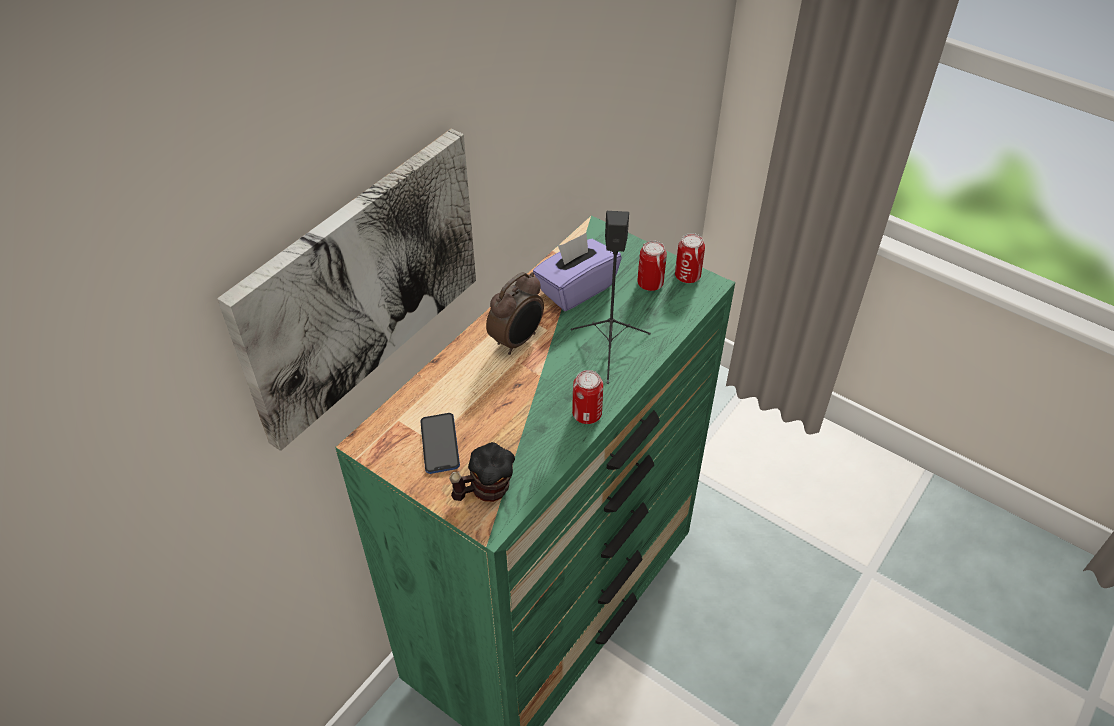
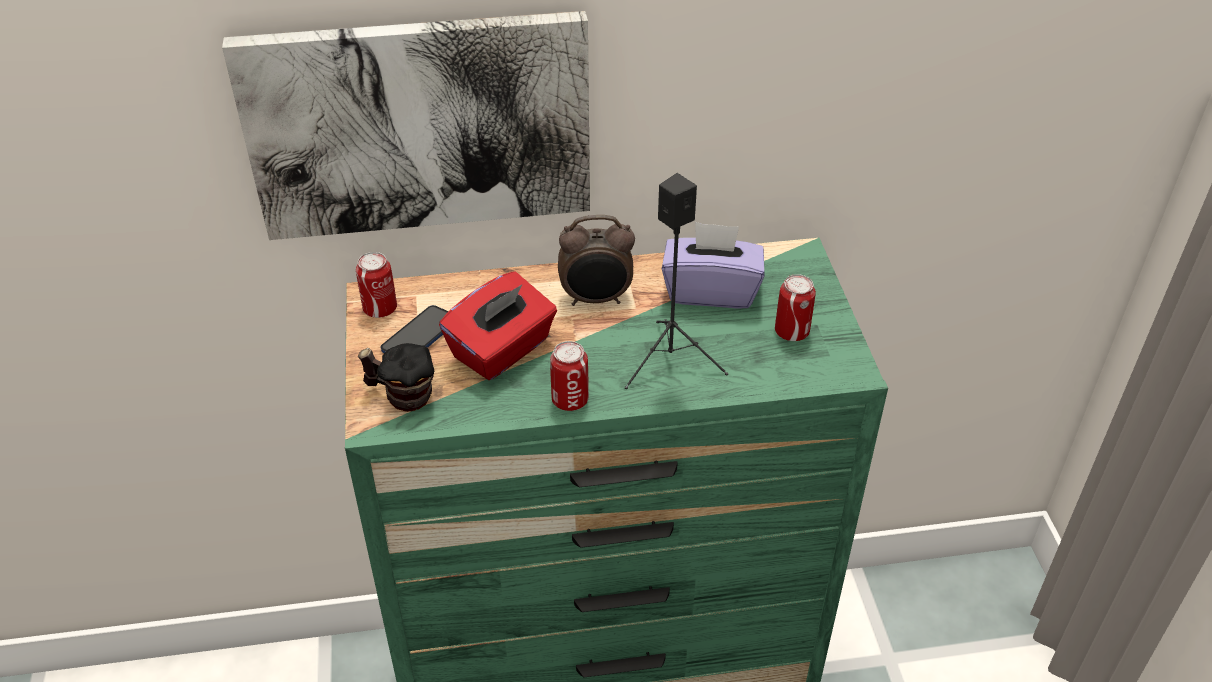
camera: 45 degrees right, 5 degrees down
(505, 414) = (502, 350): none -> red tissue box
(687, 276) = (841, 349): can -> can (380, 309)

